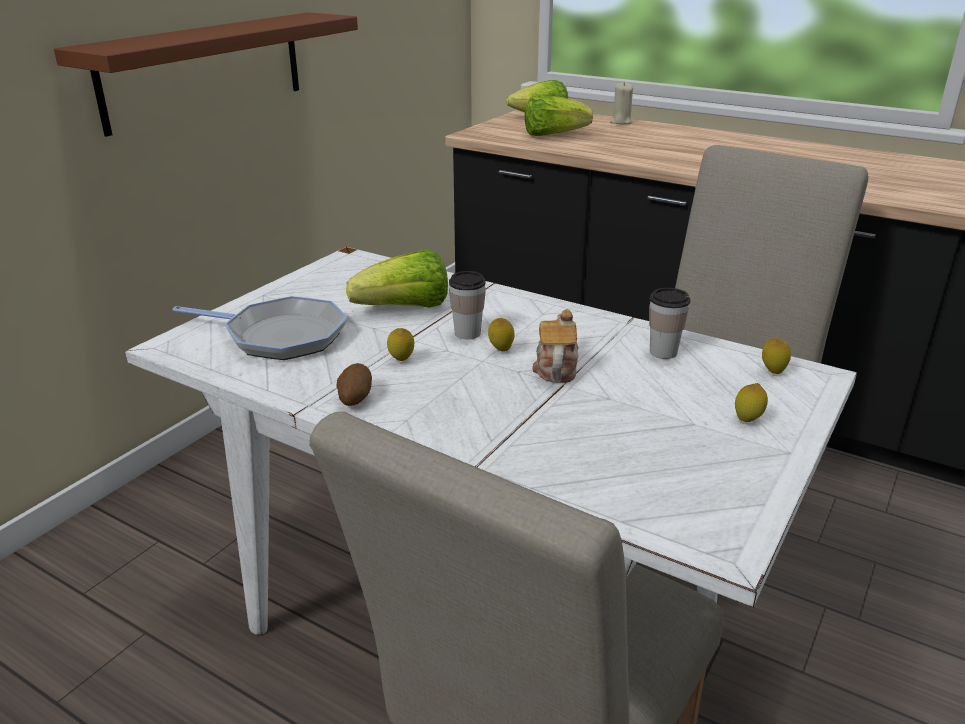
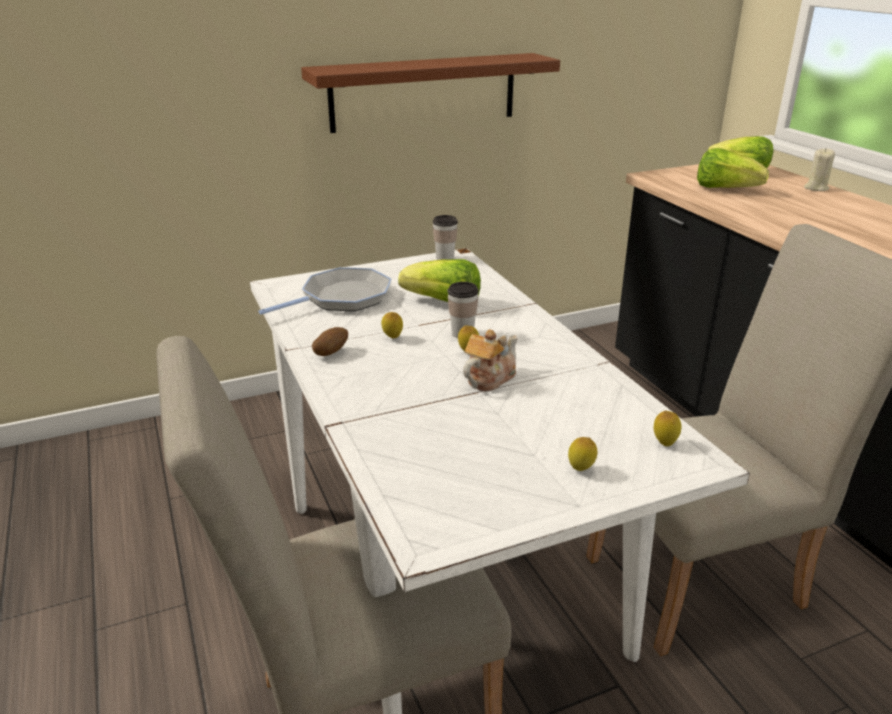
camera: 35 degrees right, 0 degrees up
(280, 336) = (342, 298): frying pan -> frying pan turned 90 degrees counterclockwise
(663, 352) = (591, 395): cup -> cup (445, 258)

